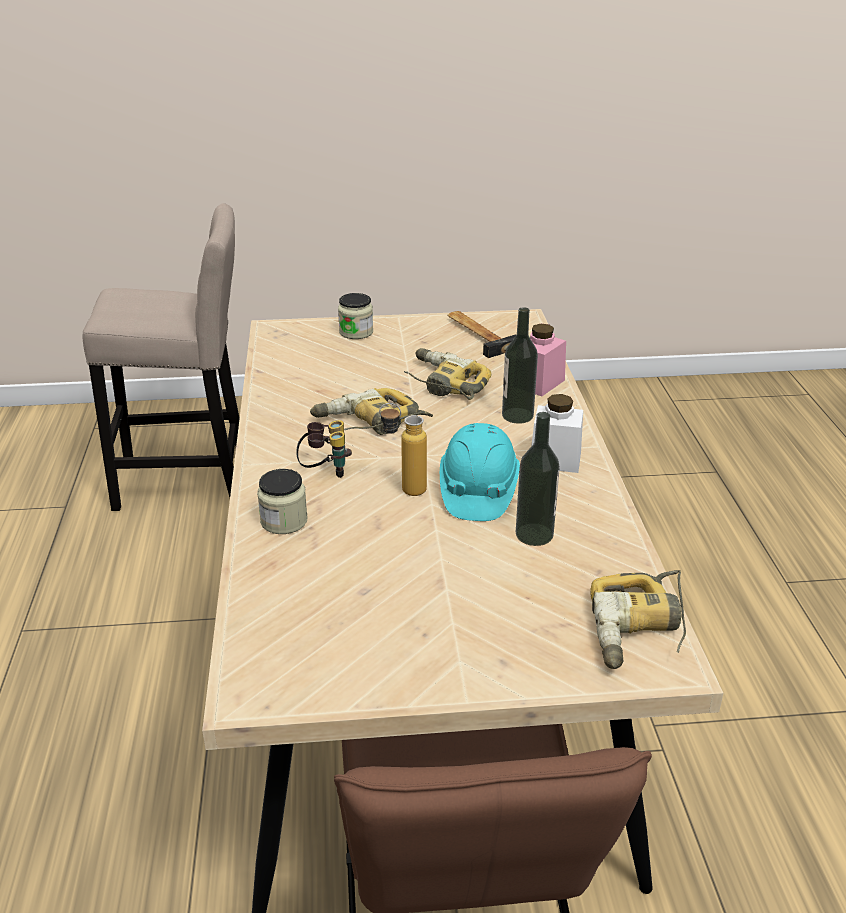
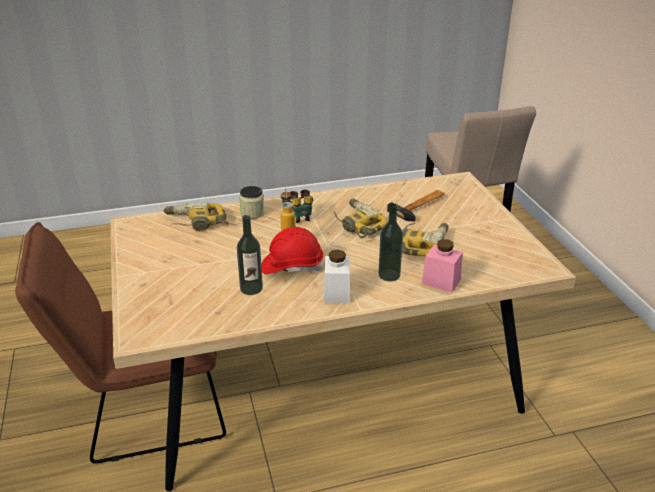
camera: 80 degrees right, 0 degrees up
(356, 332) = (475, 206): jar -> none
(477, 491) = (292, 266): turquoise hard hat -> red hard hat
(481, 334) = (505, 252): hammer -> hammer (421, 206)
(639, 629) = (165, 327): power drill -> power drill (196, 223)

